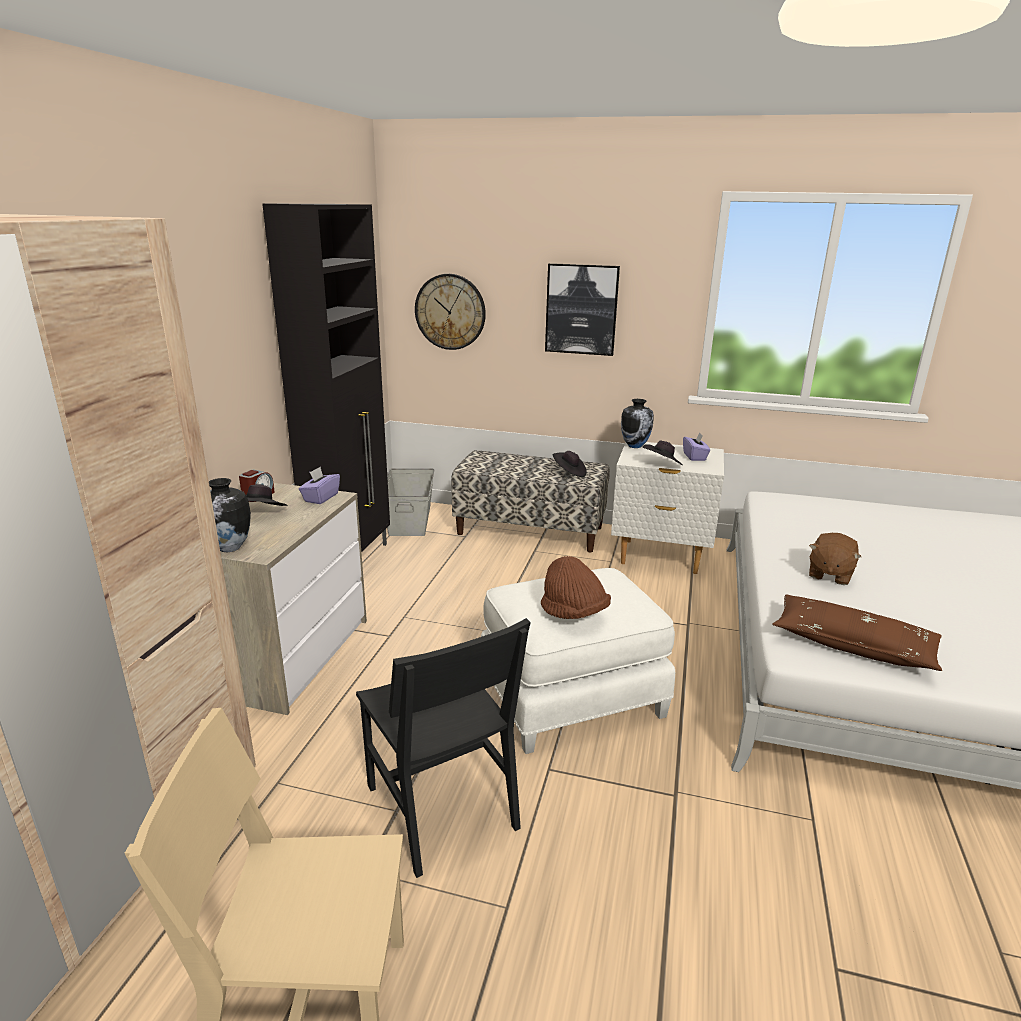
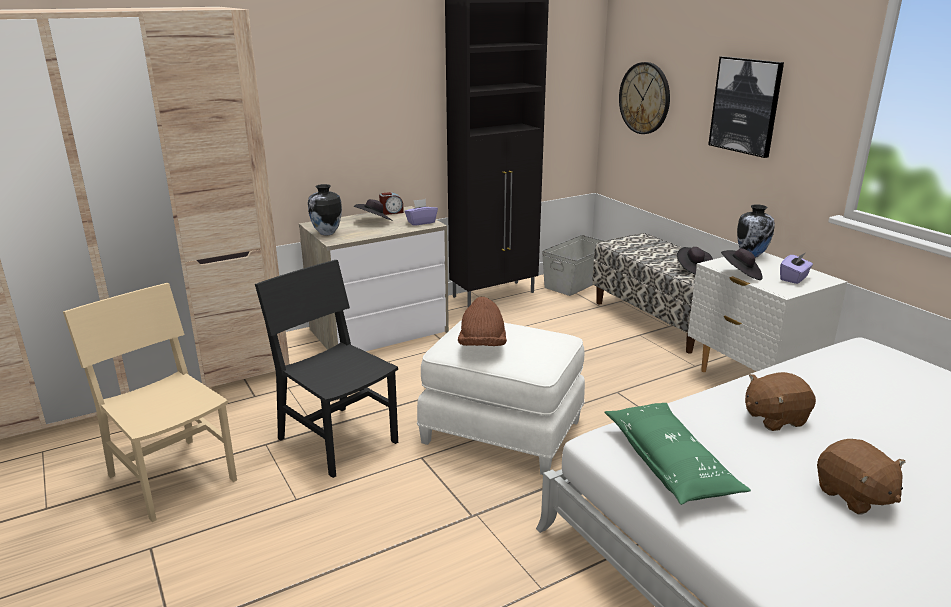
camera: 45 degrees right, 0 degrees up
(441, 807) = (338, 440): black chair -> black chair turned 120 degrees clockwise
(853, 644) = (670, 464): brown pillow -> green pillow
(954, 608) = (854, 496): none -> brown plush toy

